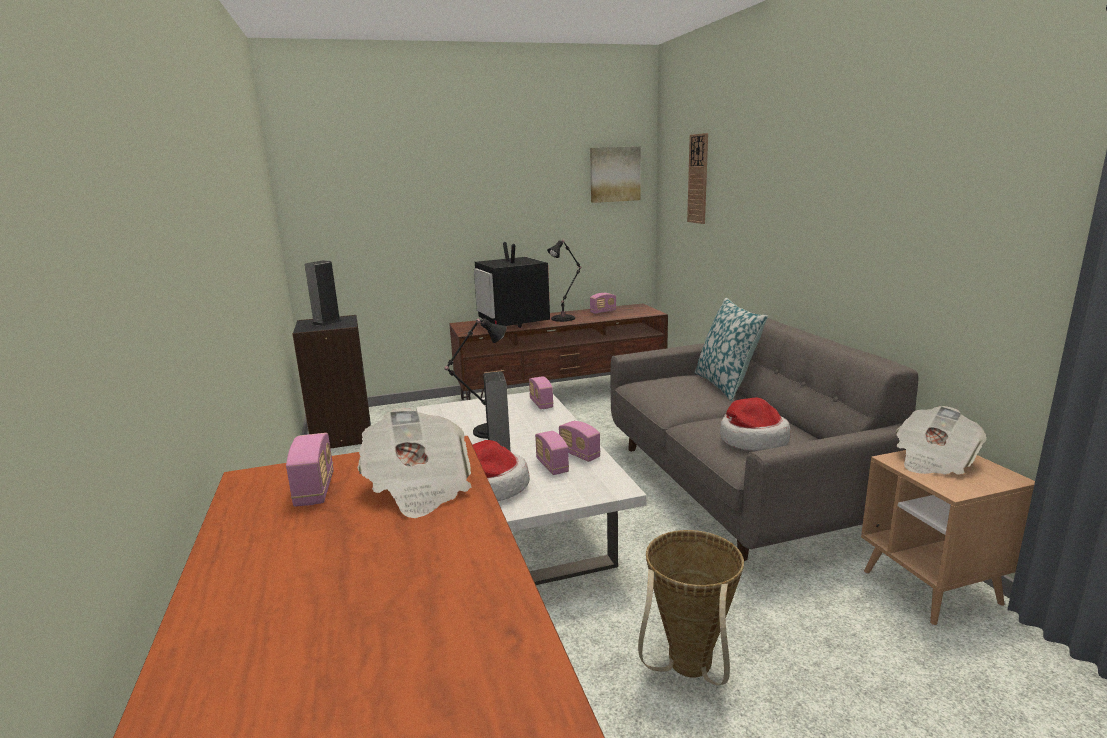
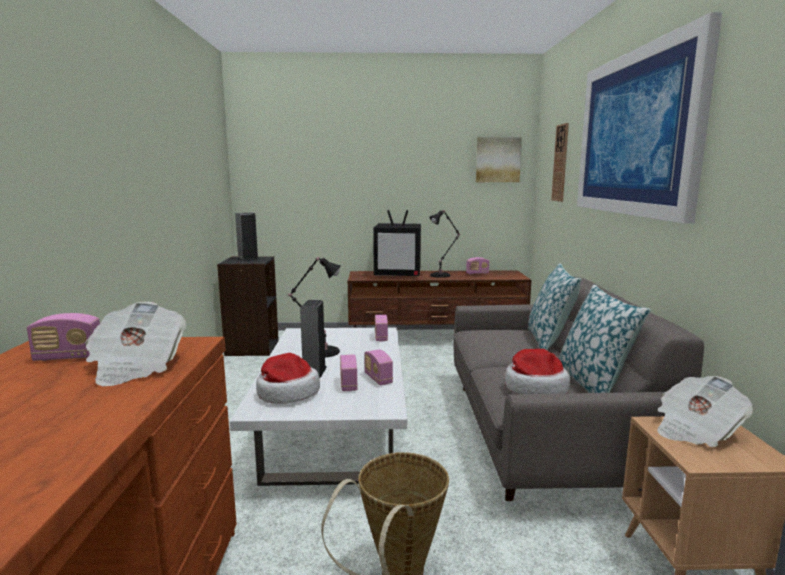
camera: 15 degrees right, 5 degrees down
(315, 490) = (69, 357): radio -> radio turned 75 degrees clockwise
(514, 323) = (398, 275): television -> television turned 75 degrees counterclockwise
(801, 427) = (593, 384): none -> pillow
(811, 154) = (635, 134): none -> picture

